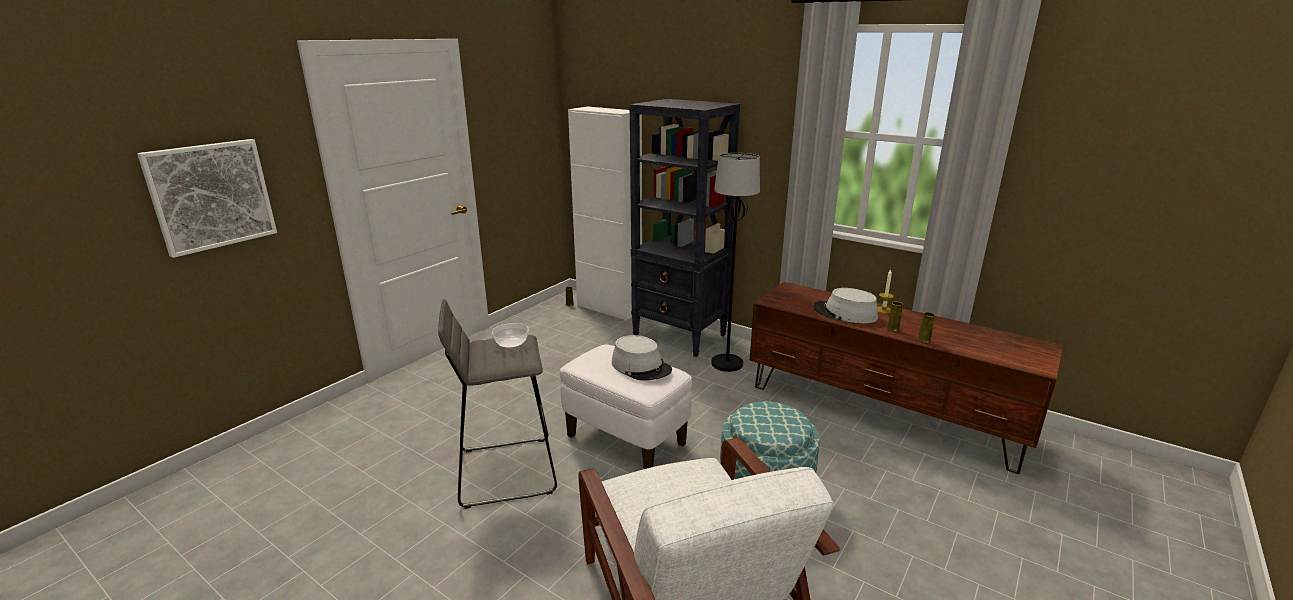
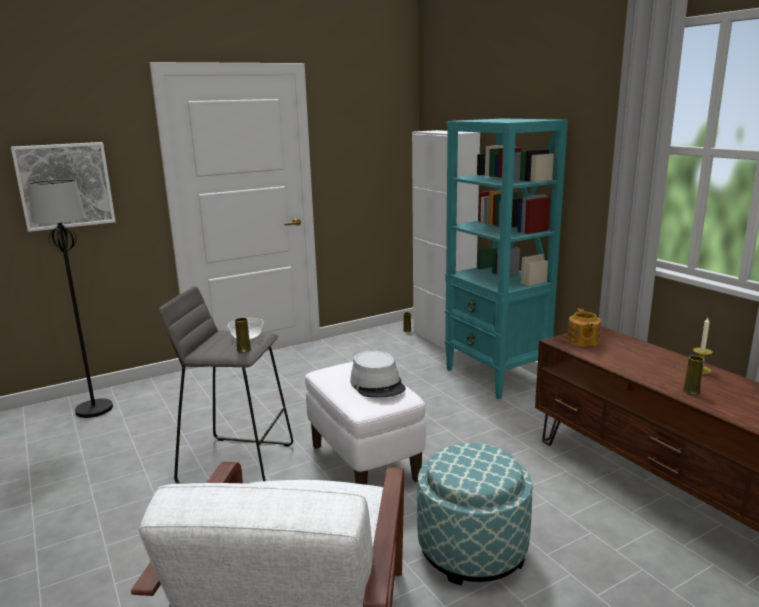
camera: 25 degrees right, 5 degrees down
(680, 336) = (496, 376): black bookcase -> turquoise bookcase
(726, 363) = (527, 411): black floor lamp -> black floor lamp (94, 409)
(786, 298) = (582, 341): none -> teapot
(844, 313) = (642, 365): grey hat -> none
(924, 340) = (724, 410): yellow vase -> yellow vase (244, 350)

